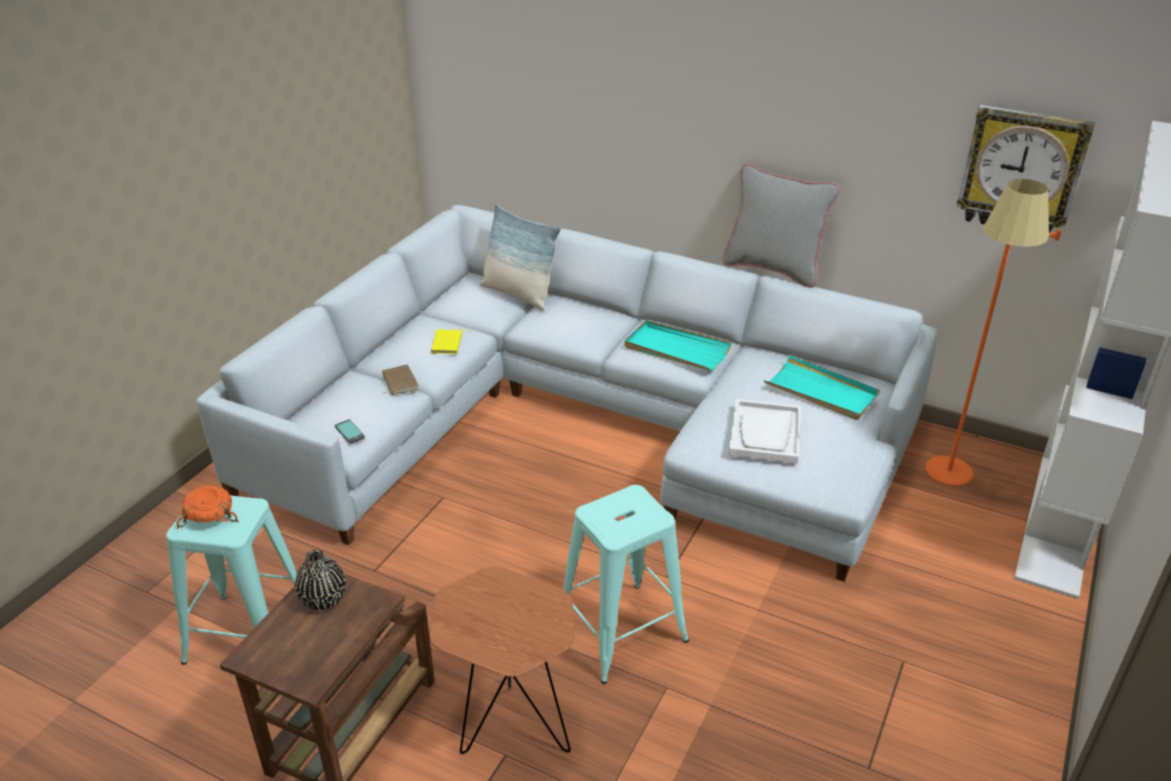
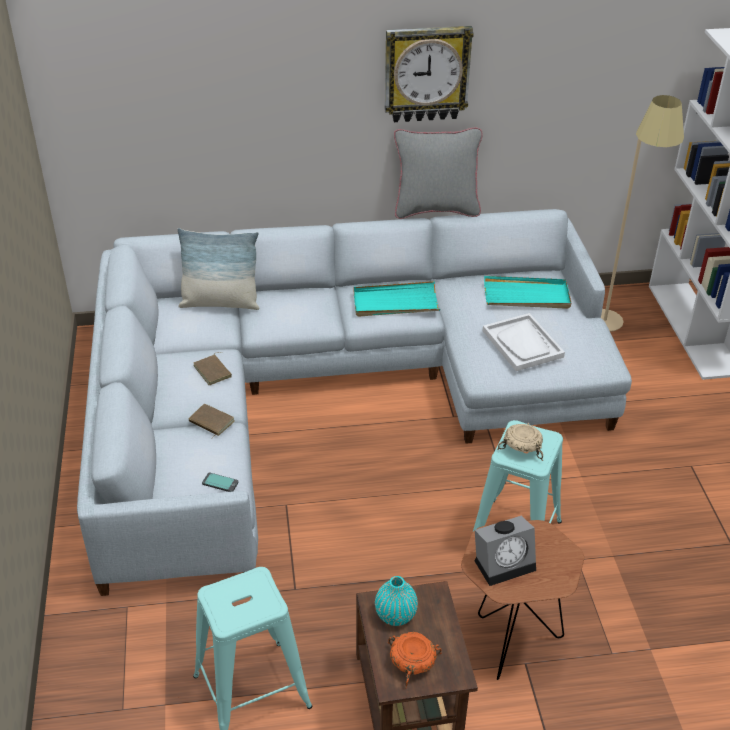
camera: 35 degrees left, 5 degrees up
(208, 516) = (234, 603): orange bowl -> orange bowl (411, 663)
(323, 599) = (395, 615): black vase -> turquoise vase
(448, 344) = (214, 371): yellow book -> brown book
(482, 611) = (505, 562): none -> alarm clock
(616, 514) = (522, 448): none -> beige bowl
(949, 484) = (613, 330): orange floor lamp -> beige floor lamp
(1021, 171) = (617, 84): wall clock -> wall clock (426, 73)

